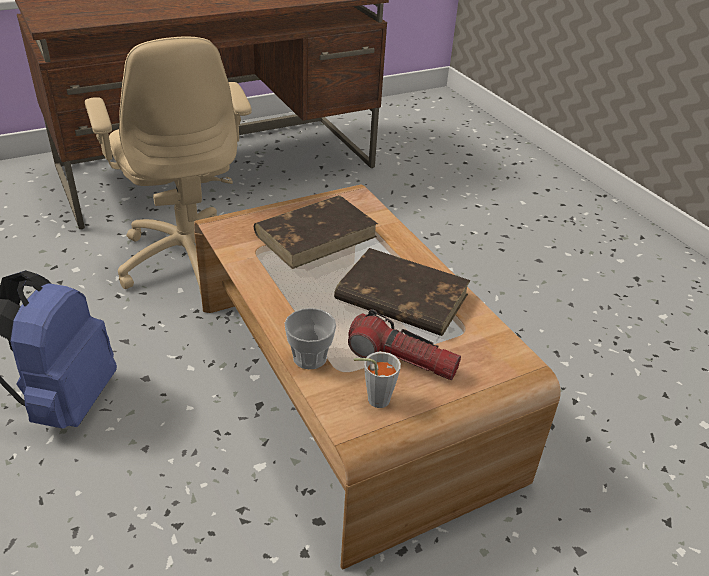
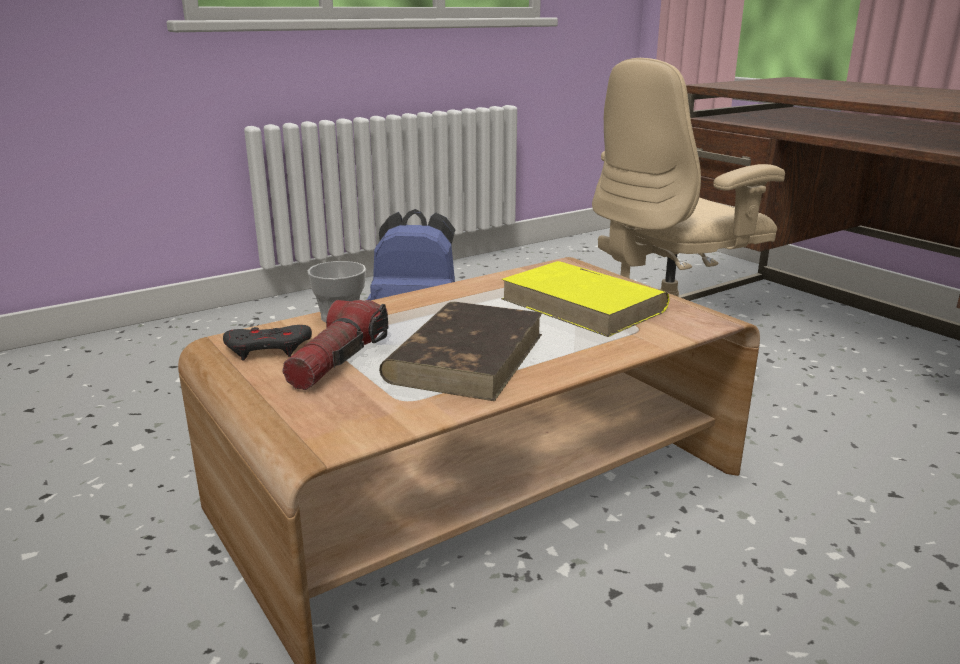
camera: 85 degrees right, 15 degrees down
(316, 235) = (584, 305): brown book -> yellow book
(373, 400) = (268, 349): grey cup -> grey game controller

